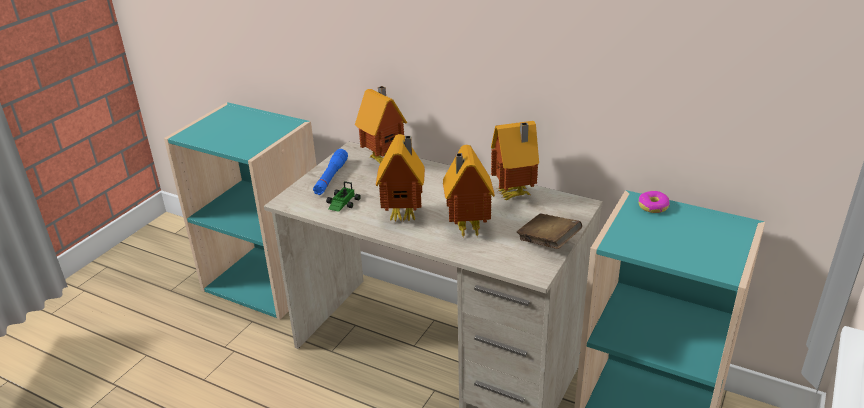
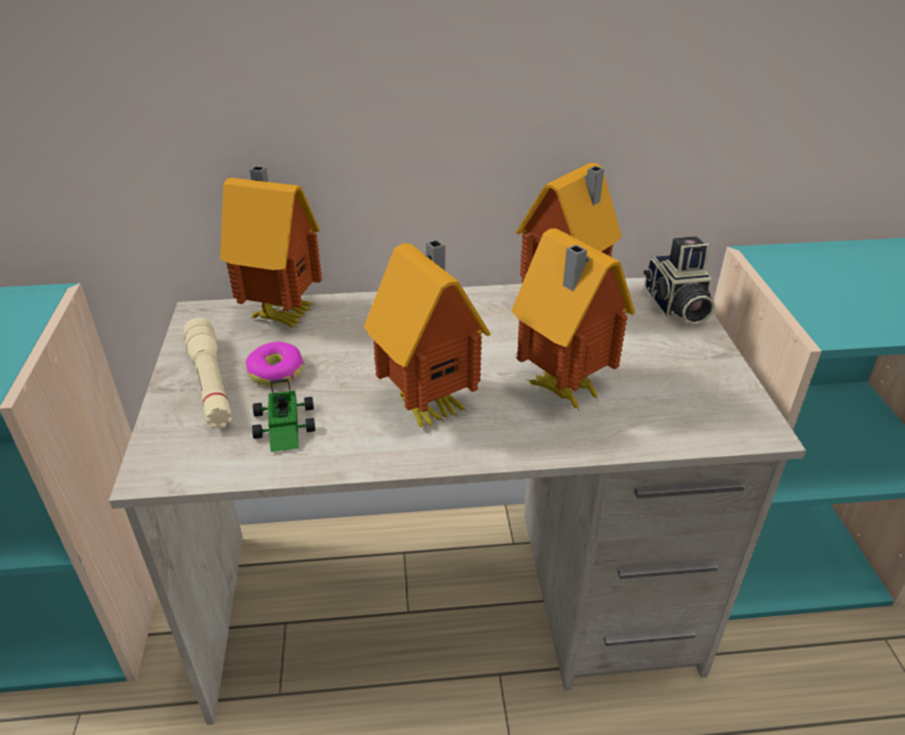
camera: 35 degrees left, 5 degrees up
(331, 178) = (210, 383): blue flashlight -> beige flashlight
(548, 242) = (706, 367): brown book -> none
(572, 213) = (675, 306): none -> camera
(653, 206) = (792, 259): donut -> donut (275, 372)

